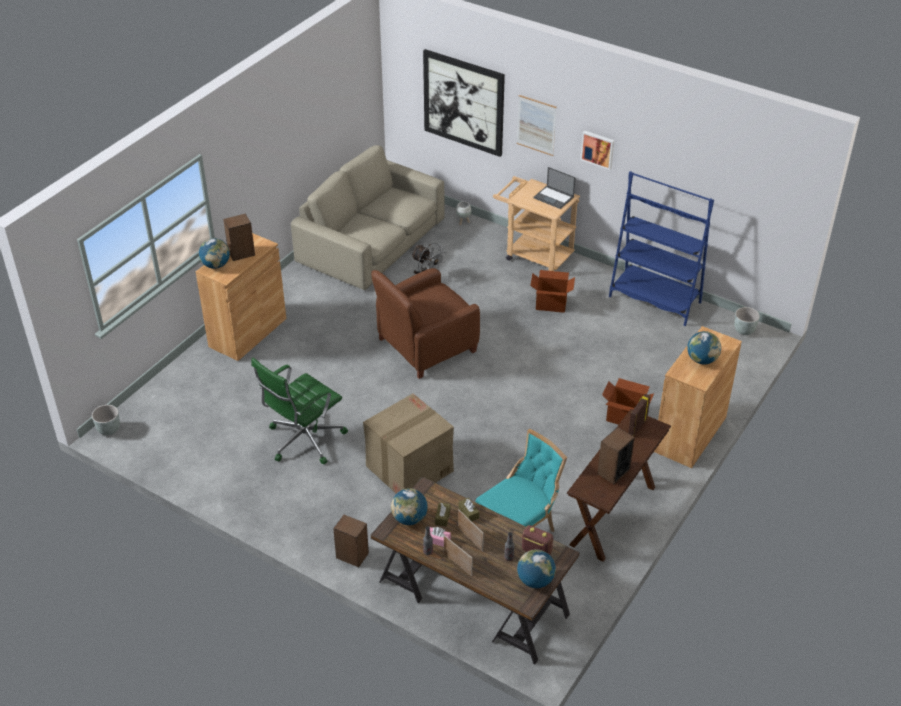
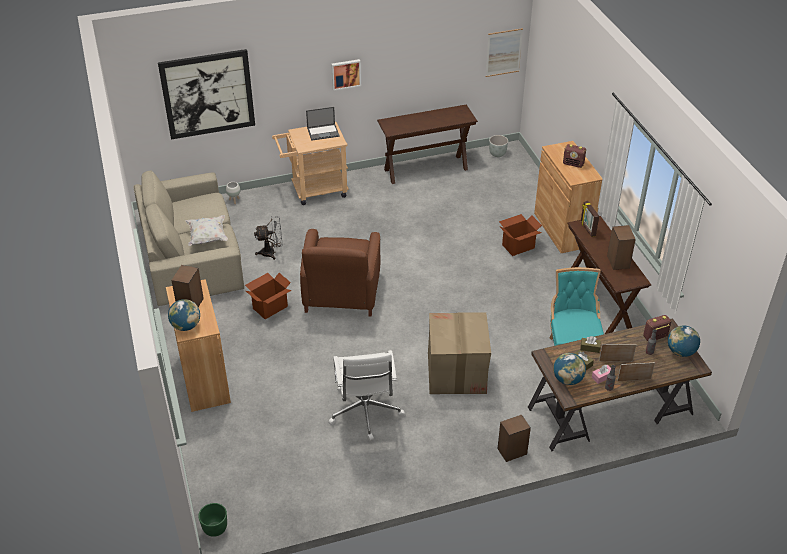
camera: 50 degrees left, 0 degrees up
(109, 430) = (215, 529): grey planter -> green planter
(303, 440) = (365, 413): green office chair -> white office chair
(371, 228) = (207, 237): none -> white pillow
(536, 125) = (285, 80): picture -> picture (503, 52)
(551, 304) = (373, 213): cardboard box -> cardboard box (270, 307)
(654, 300) = (426, 169): blue bookcase -> brown console table
(702, 360) = (573, 164): globe -> radio

